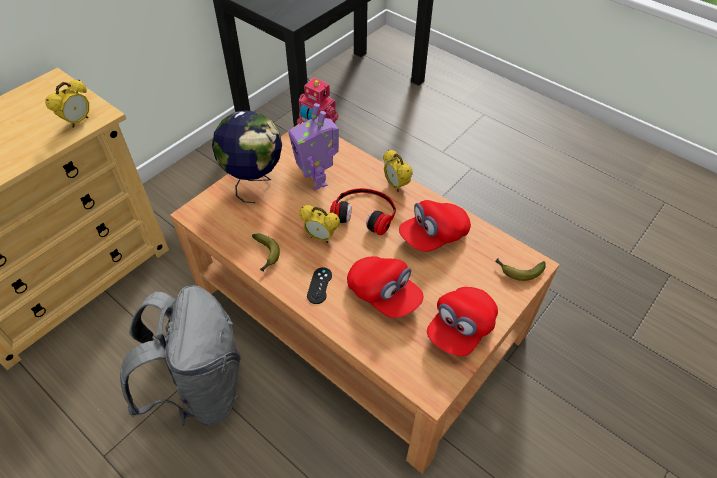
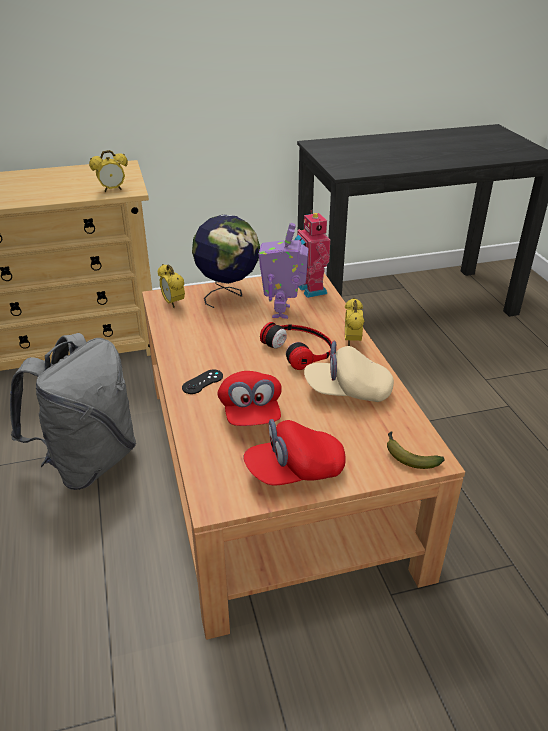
camera: 35 degrees right, 15 degrees down
(266, 255) = (183, 344): banana -> none
(321, 237) = (241, 351): alarm clock -> alarm clock (173, 303)
(433, 236) = (347, 391): red cap -> beige cap

